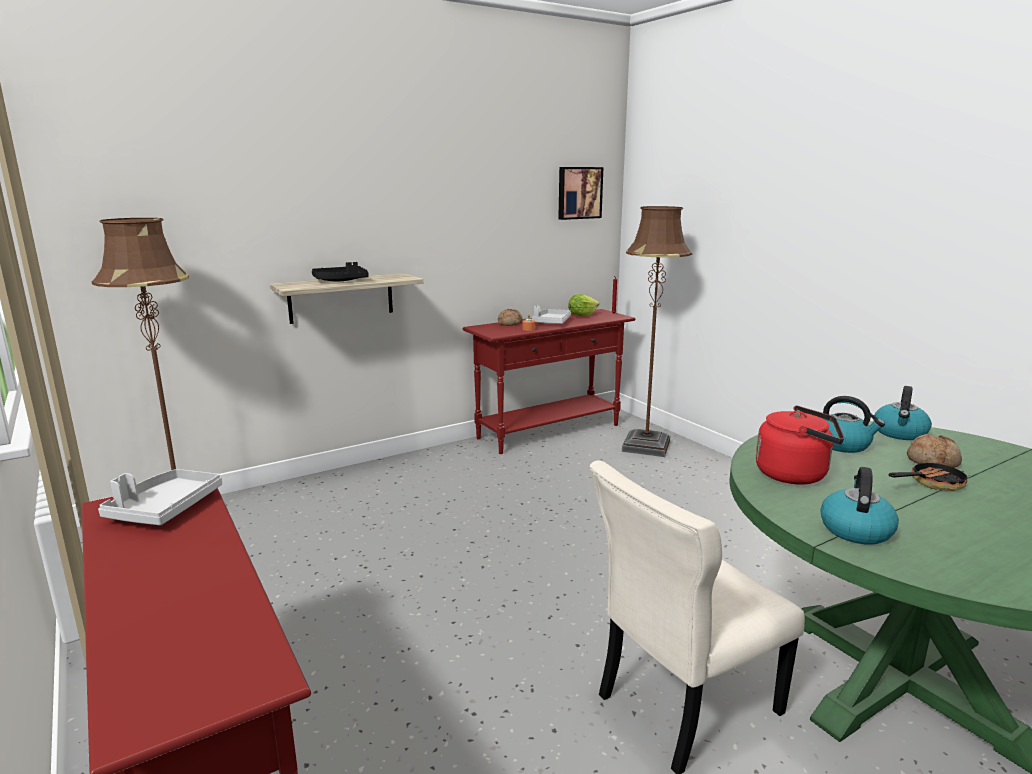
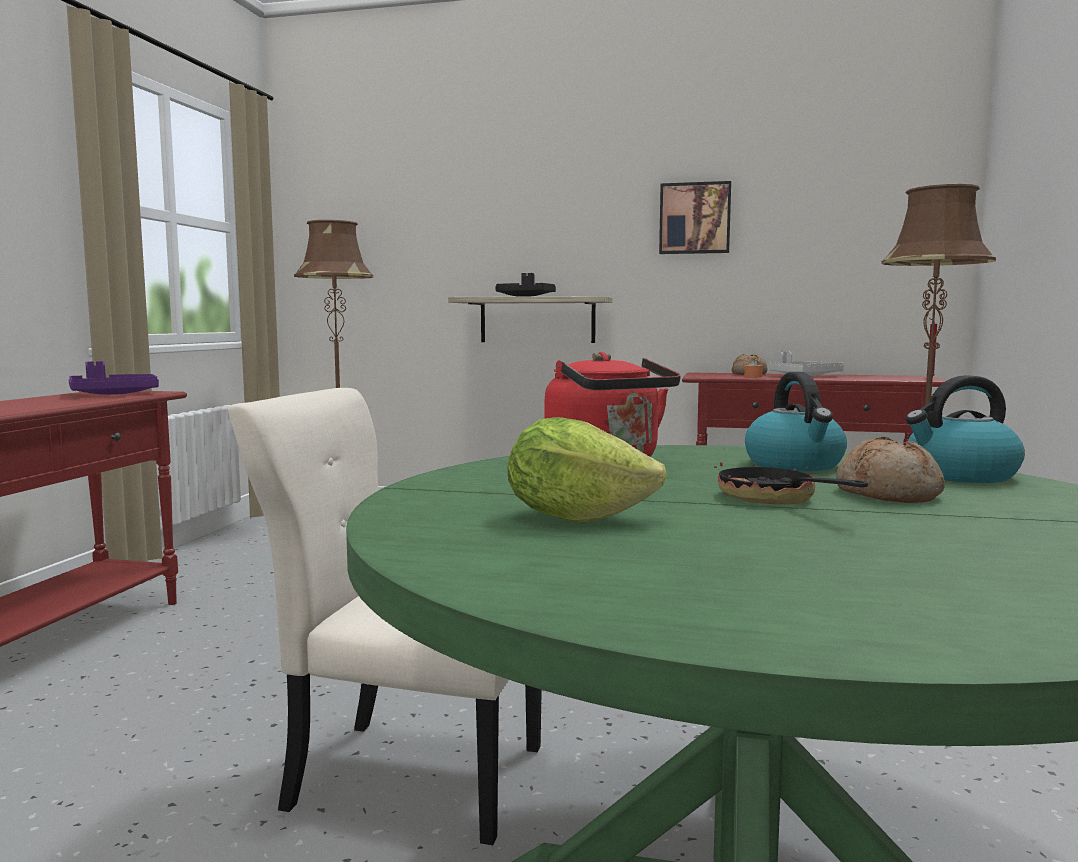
camera: 45 degrees right, 10 degrees down
(165, 508) = (113, 394): grey tray -> purple tray
(579, 193) = (891, 200): picture -> picture (695, 218)
(582, 315) = (873, 376): lettuce -> lettuce (576, 517)
(855, 529) = (479, 492): kettle -> none
(931, 483) = (775, 500): frying pan -> frying pan turned 135 degrees counterclockwise

